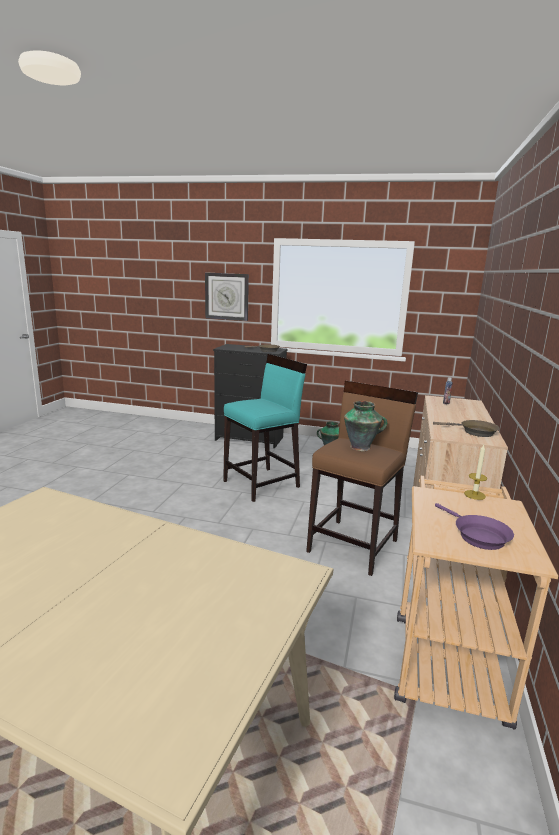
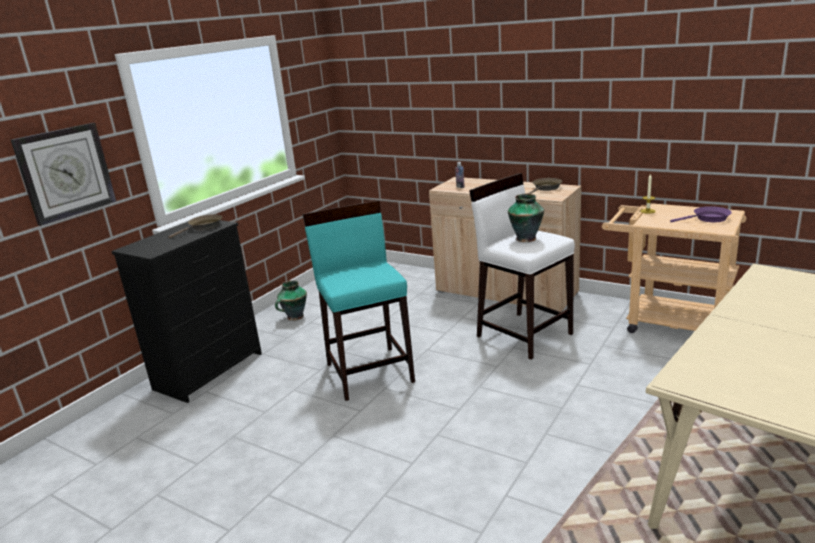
camera: 70 degrees left, 5 degrees up
(354, 545) = (524, 334): brown stool -> white stool

